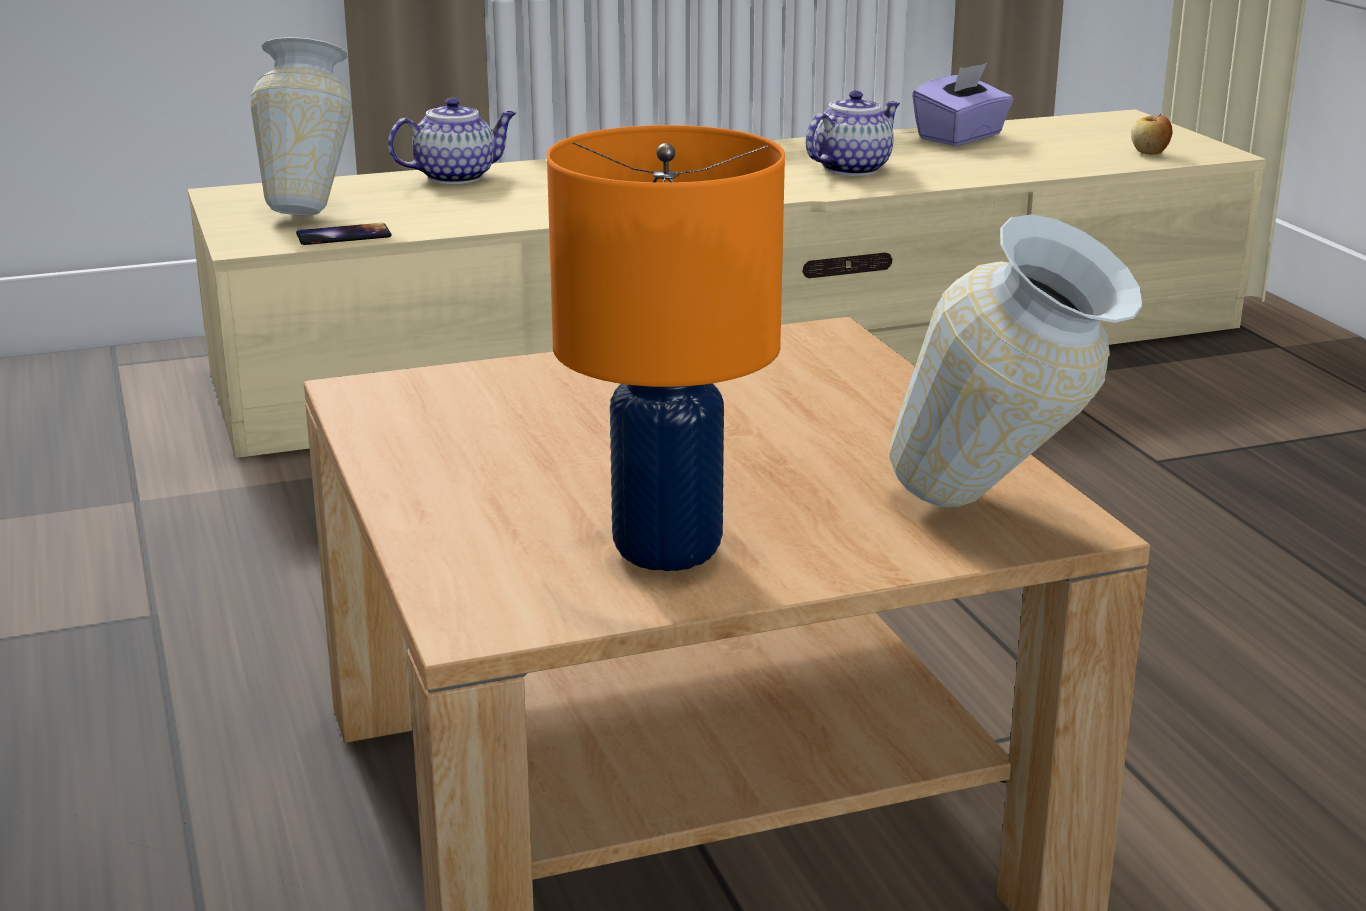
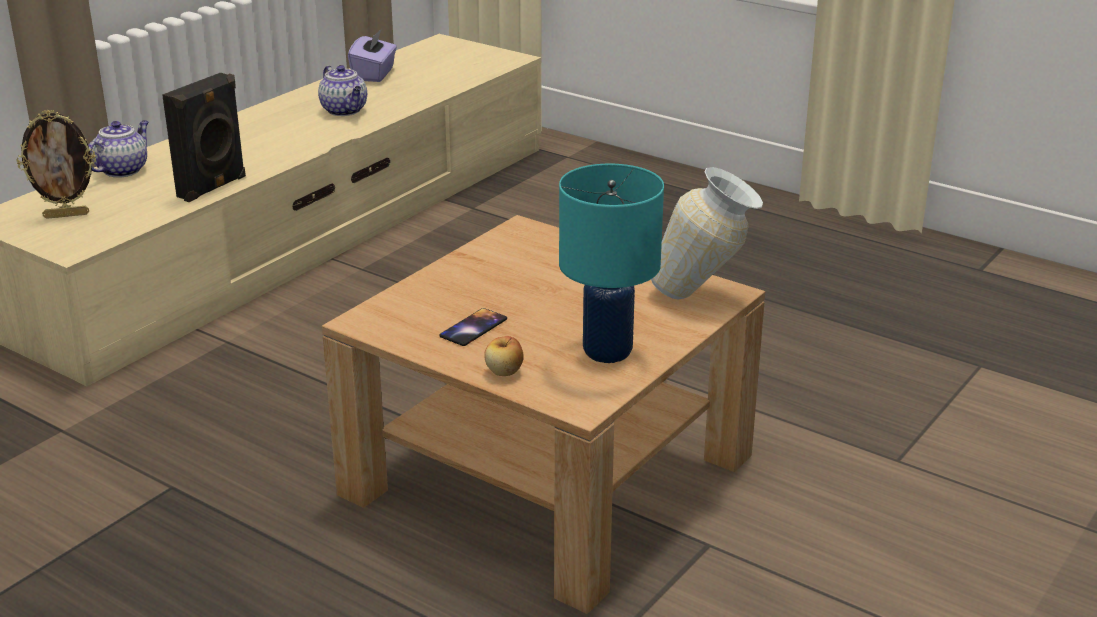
camera: 35 degrees left, 5 degrees up
(311, 208) = (67, 215): vase -> picture frame
(343, 235) = (120, 229): phone -> phone (473, 328)
(533, 216) = (213, 187): none -> black speaker
(673, 552) = (610, 352): orange table lamp -> turquoise table lamp
(852, 169) = (345, 111): teapot -> teapot turned 135 degrees clockwise
(1149, 153) = (482, 65): apple -> apple (504, 372)

